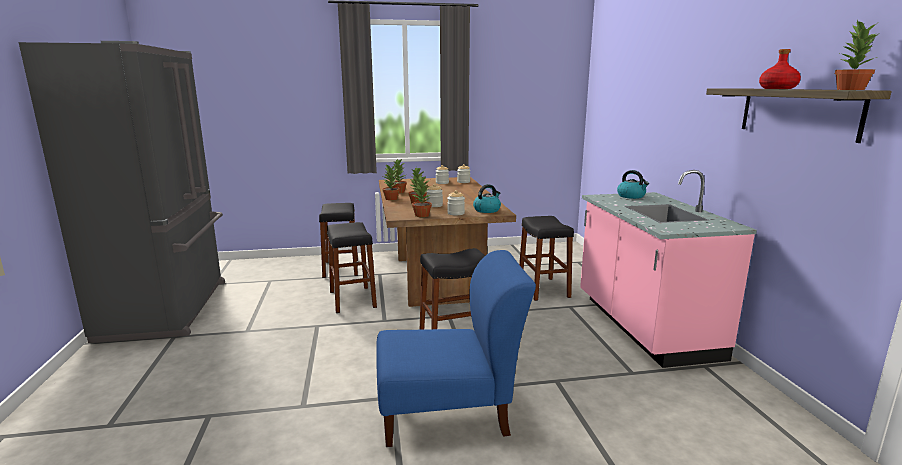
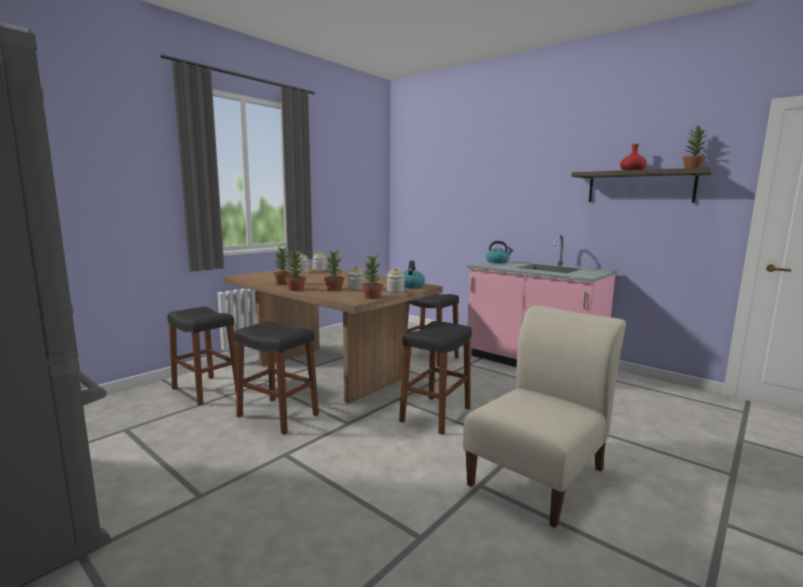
camera: 40 degrees left, 5 degrees down
(449, 412) = (540, 474): blue chair -> beige chair

